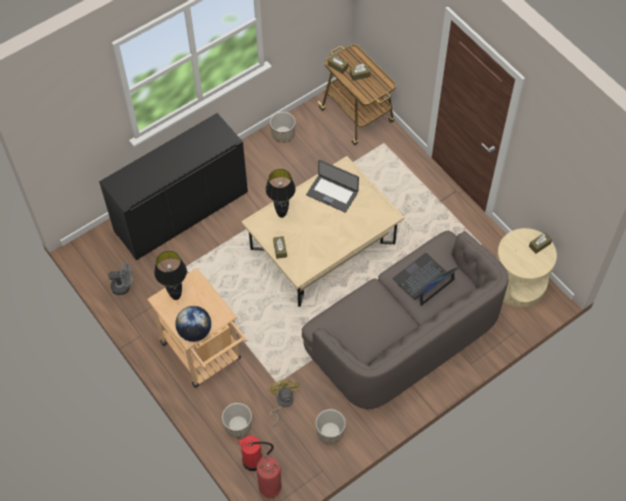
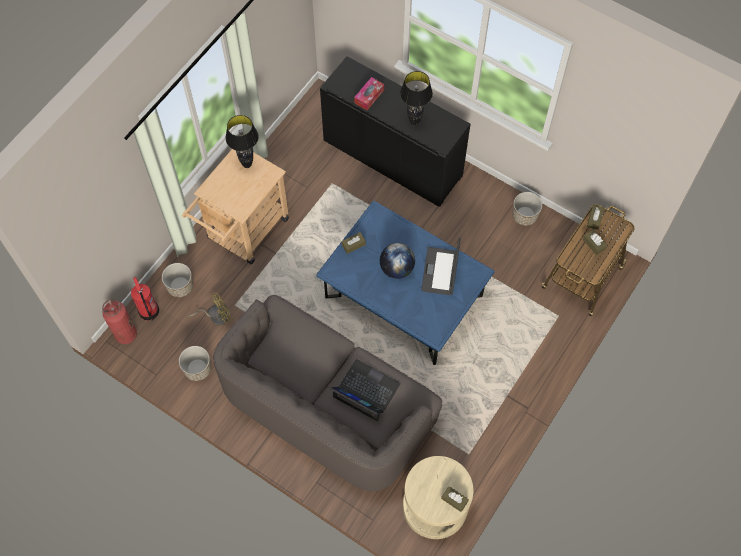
camera: 70 degrees right, 5 degrees up
(124, 286) = (292, 141): grey fan -> none
(152, 177) = (369, 96): none -> tissue box
(195, 331) = (214, 193): globe -> globe (396, 268)
(281, 214) = (395, 233): black table lamp -> black table lamp (414, 122)
(322, 246) = (403, 297): beige coffee table -> blue coffee table

